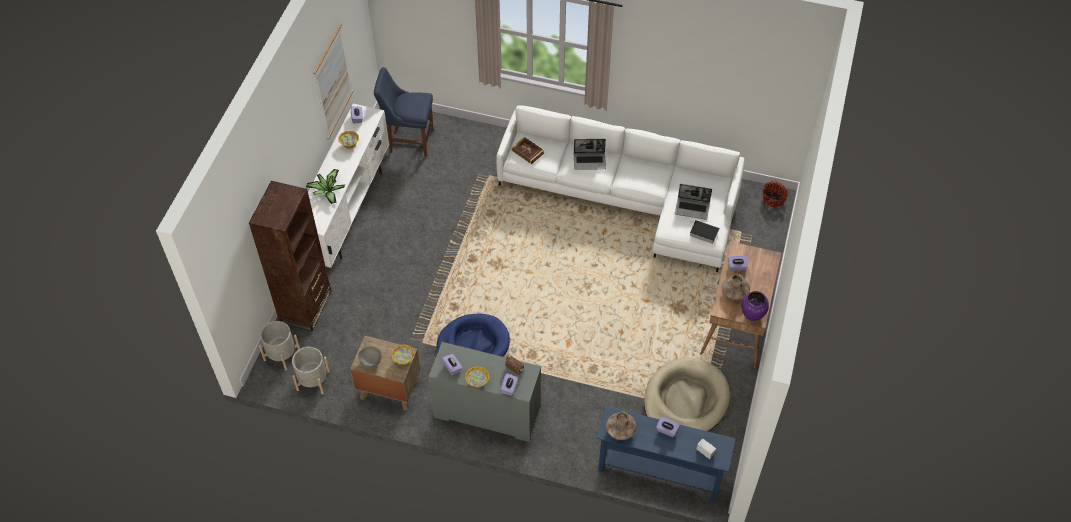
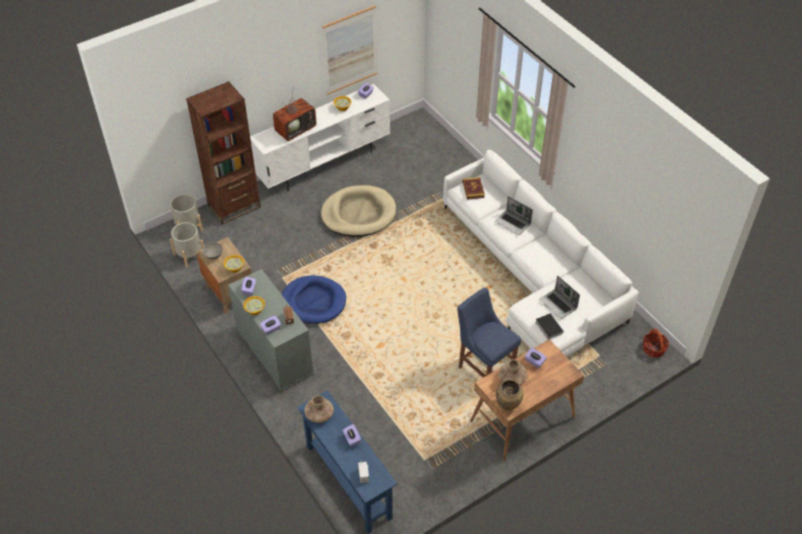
camera: 40 degrees right, 5 degrees down
(327, 191) = (296, 129): potted plant -> television
(409, 140) = (413, 142): blue chair -> blue chair (484, 367)
(686, 400) = (423, 446): beige dog bed -> beige dog bed (358, 214)
(752, 316) = (508, 405): purple vase -> brown vase

